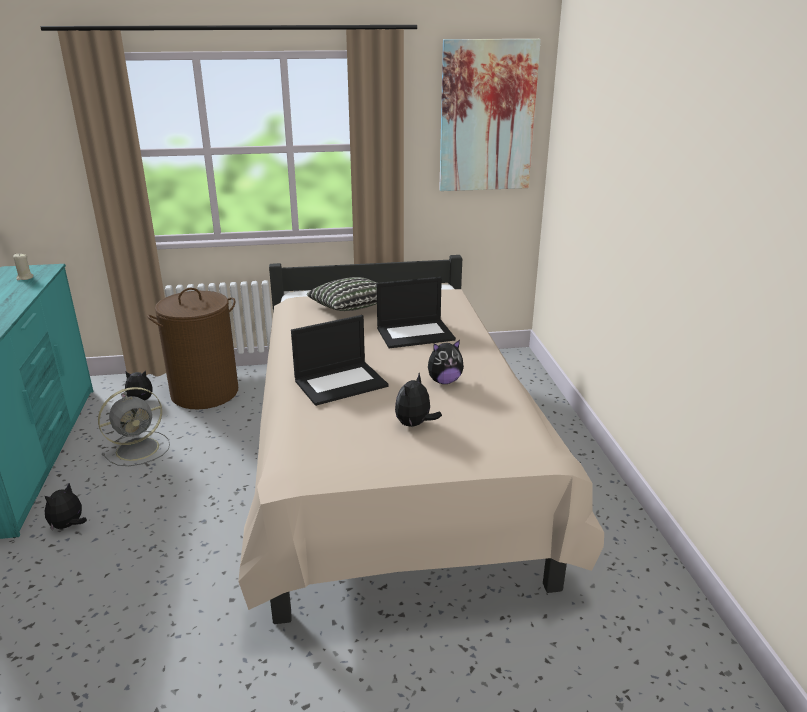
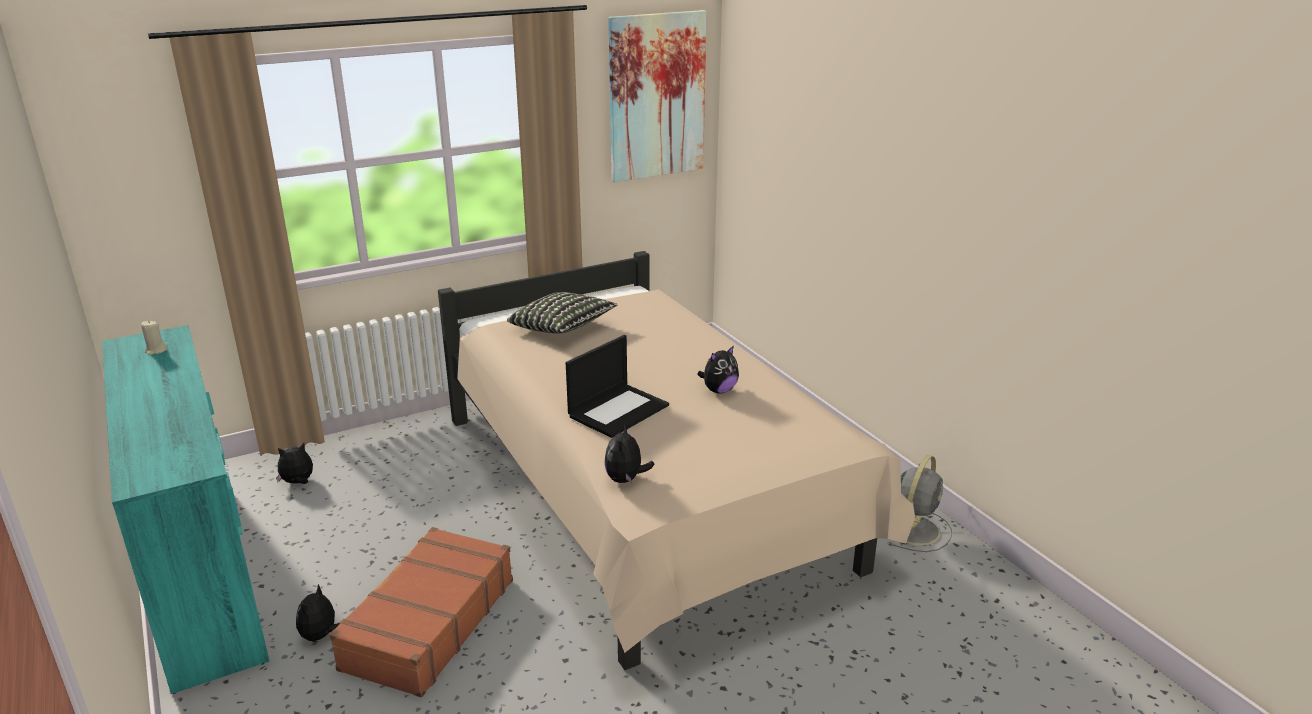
camera: 20 degrees left, 0 degrees up
(139, 448) = (341, 535): grey fan -> grey fan (915, 528)
(149, 537) = (428, 624): none -> brown suitcase
(205, 392) = (374, 457): brown laundry basket -> none
(415, 424) = (723, 437): plush toy -> plush toy (626, 479)
(416, 333) = (653, 346): laptop -> none

